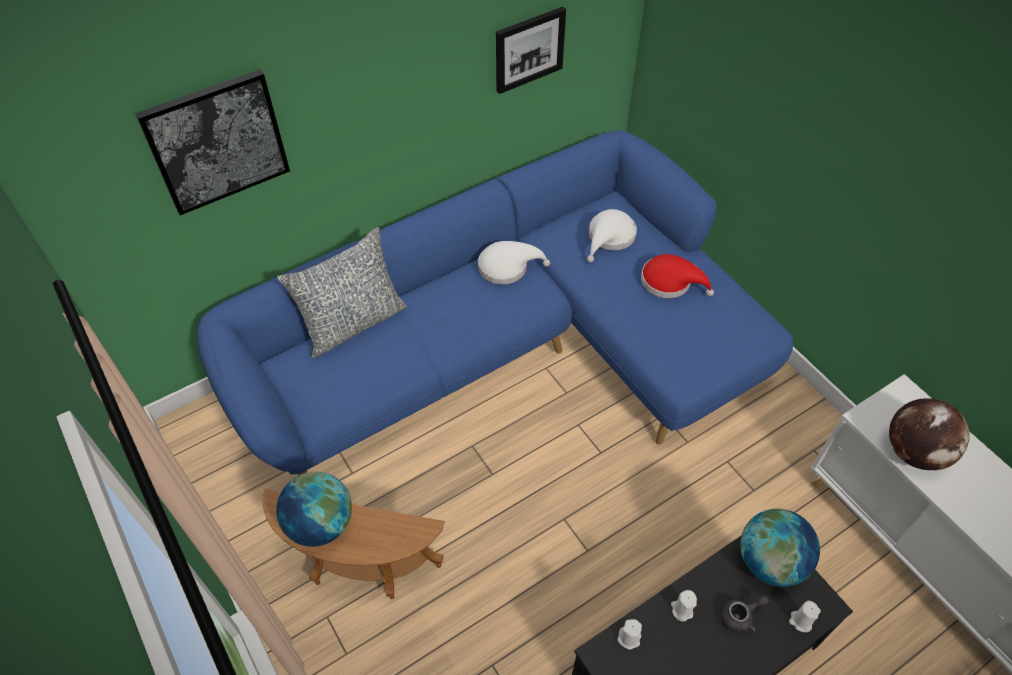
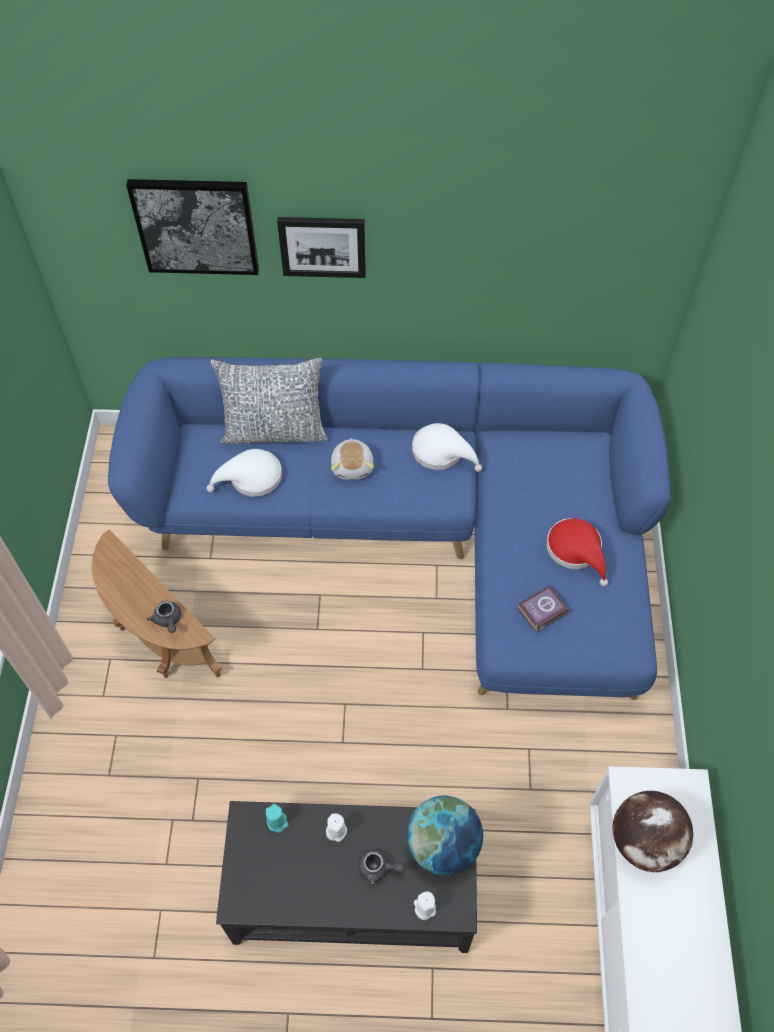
camera: 35 degrees right, 5 degrees up
(320, 524) = (126, 581): globe -> none
(389, 533) = (168, 620): none -> grey teapot
(445, 315) = (353, 466): none -> plush toy
(529, 49) = (543, 257): picture -> picture (323, 246)
(609, 237) = (557, 476): white hat -> white hat (251, 478)
(629, 638) = (277, 821): white candle -> turquoise candle
(683, 339) = (540, 610): none -> book

